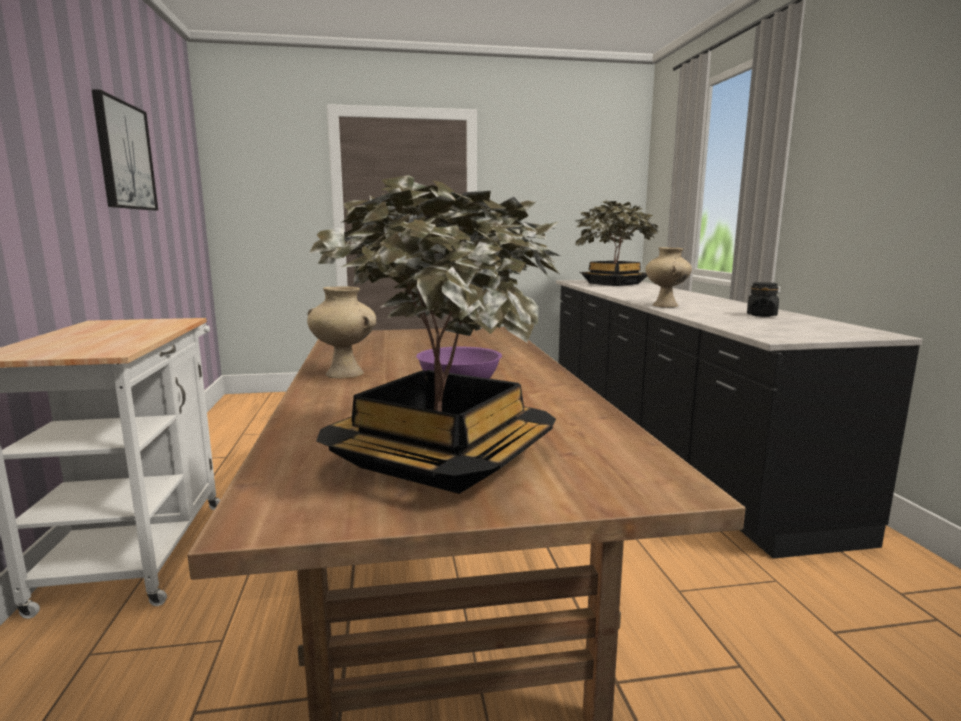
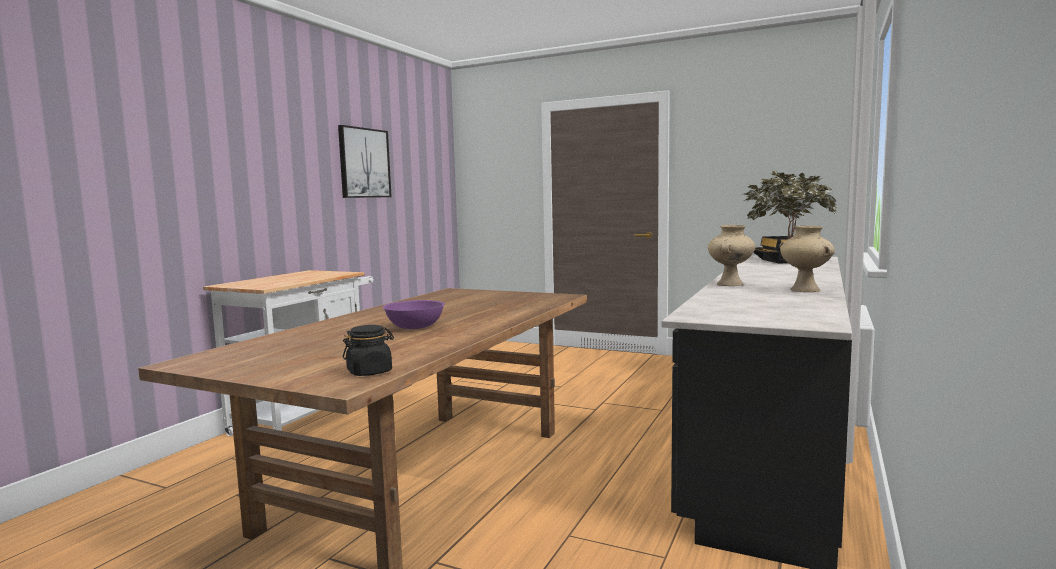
camera: 35 degrees right, 5 degrees down
(346, 373) = (379, 313): beige vase -> beige vase (806, 290)
(440, 459) = (292, 357): potted plant -> none
(761, 315) = (785, 299): black jar -> black jar (370, 372)

